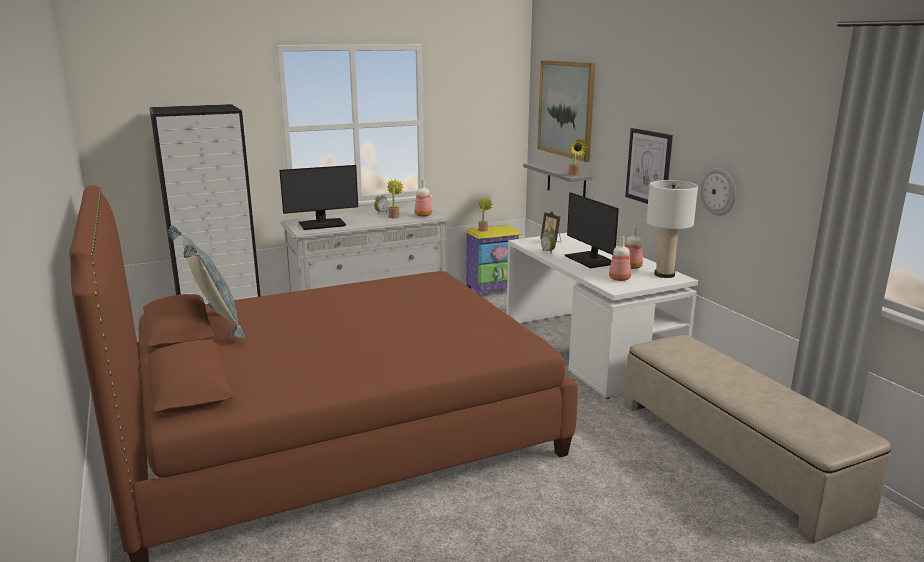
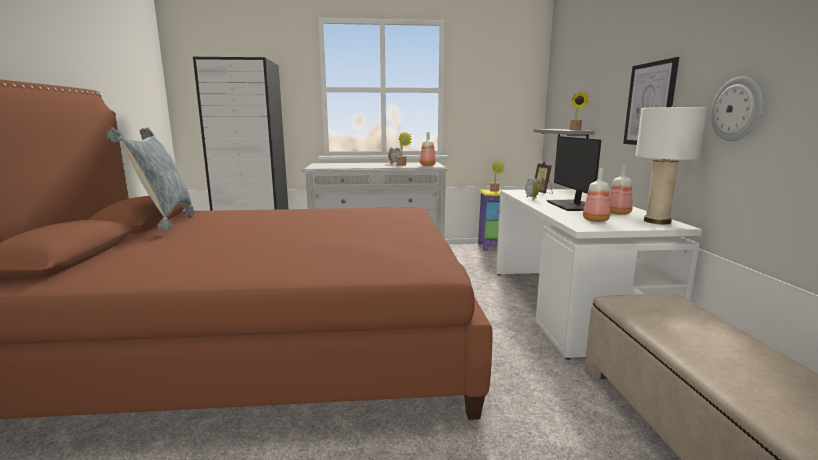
camera: 20 degrees right, 5 degrees down
(322, 224) = (336, 165): monitor -> none
(566, 109) = (575, 71): picture -> none

